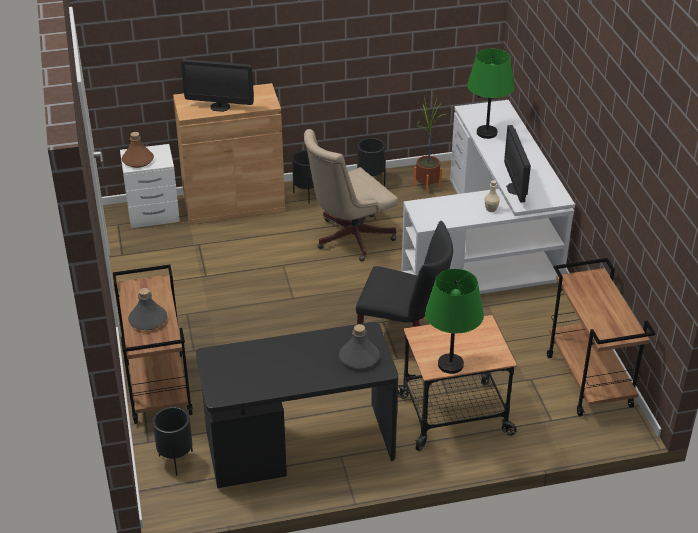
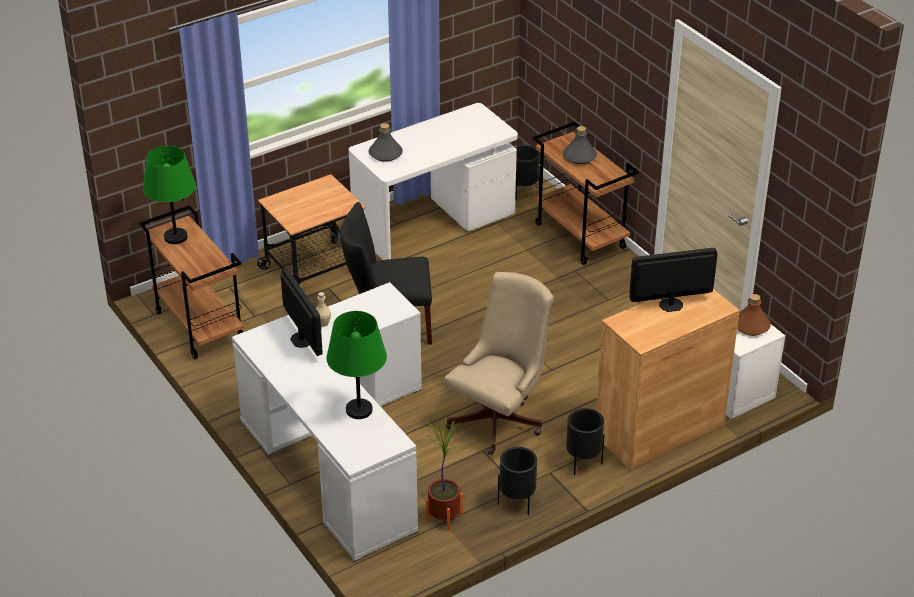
camera: 160 degrees right, 0 degrees up
(298, 447) = (434, 222): black desk -> white desk
(451, 364) = (313, 188): green table lamp -> green table lamp (175, 237)

